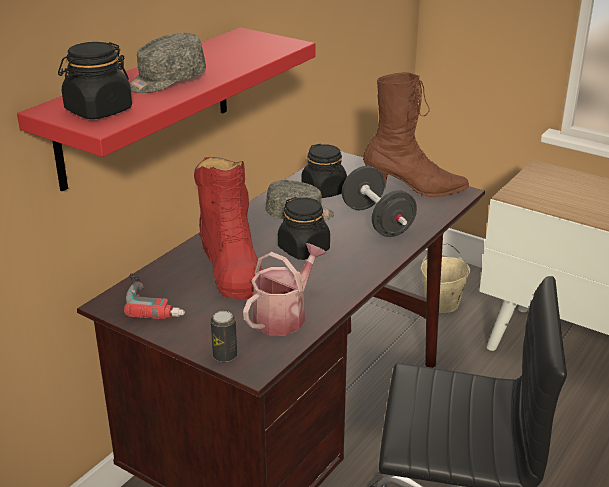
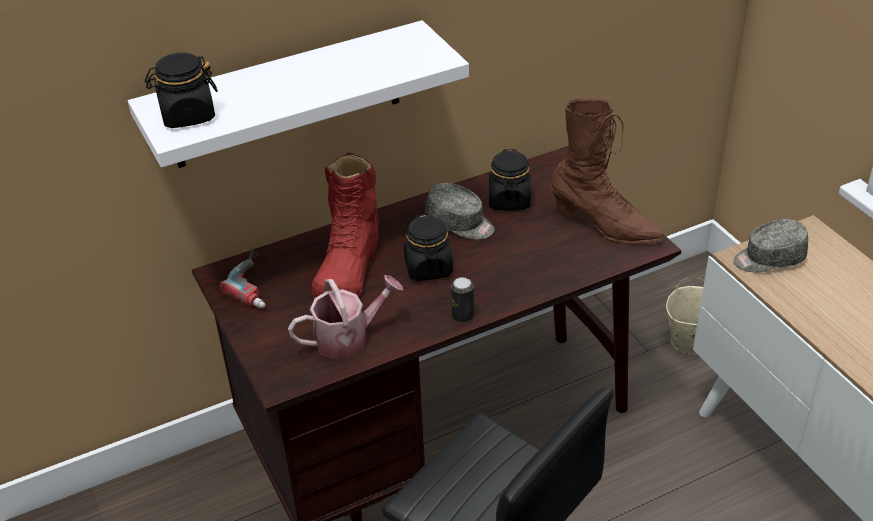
camera: 30 degrees right, 10 degrees up
(146, 106) = (287, 96): red shelf -> white shelf
(166, 81) = (277, 88): grey cap -> grey cap (768, 258)
(225, 356) = (267, 362): can -> can (463, 316)
(377, 221) = (528, 256): black dumbbell -> none

